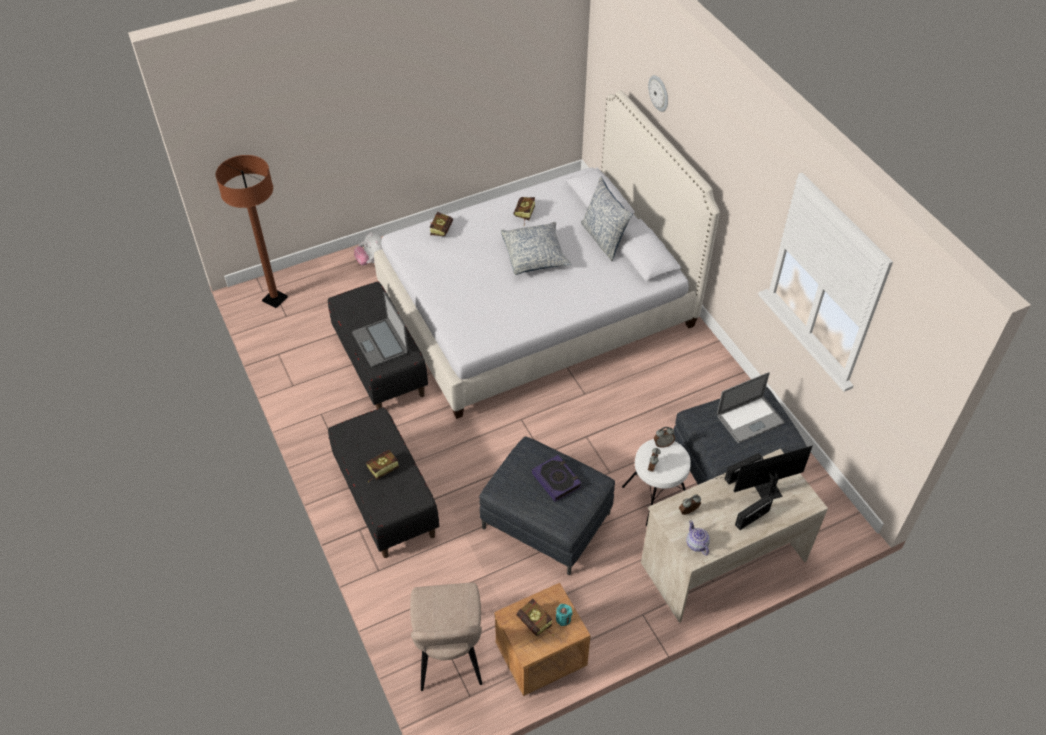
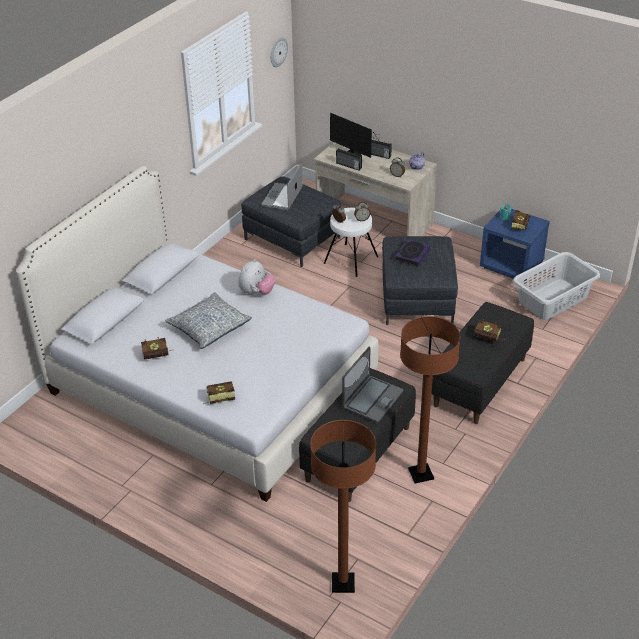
camera: 120 degrees left, 10 degrees down
(323, 393) = (421, 474): none -> brown floor lamp
(373, 262) = (231, 532): plush toy -> plush toy (256, 292)
(449, 656) = (553, 299): beige chair -> grey laundry basket
(540, 656) = (512, 265): brown nightstand -> blue nightstand
(604, 239) = (157, 298): pillow -> none
(659, 93) = (50, 194): wall clock -> wall clock (278, 51)
(750, 419) = (282, 197): laptop -> laptop turned 105 degrees counterclockwise

